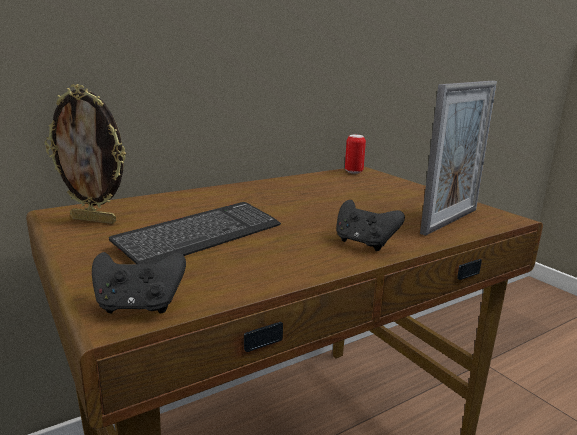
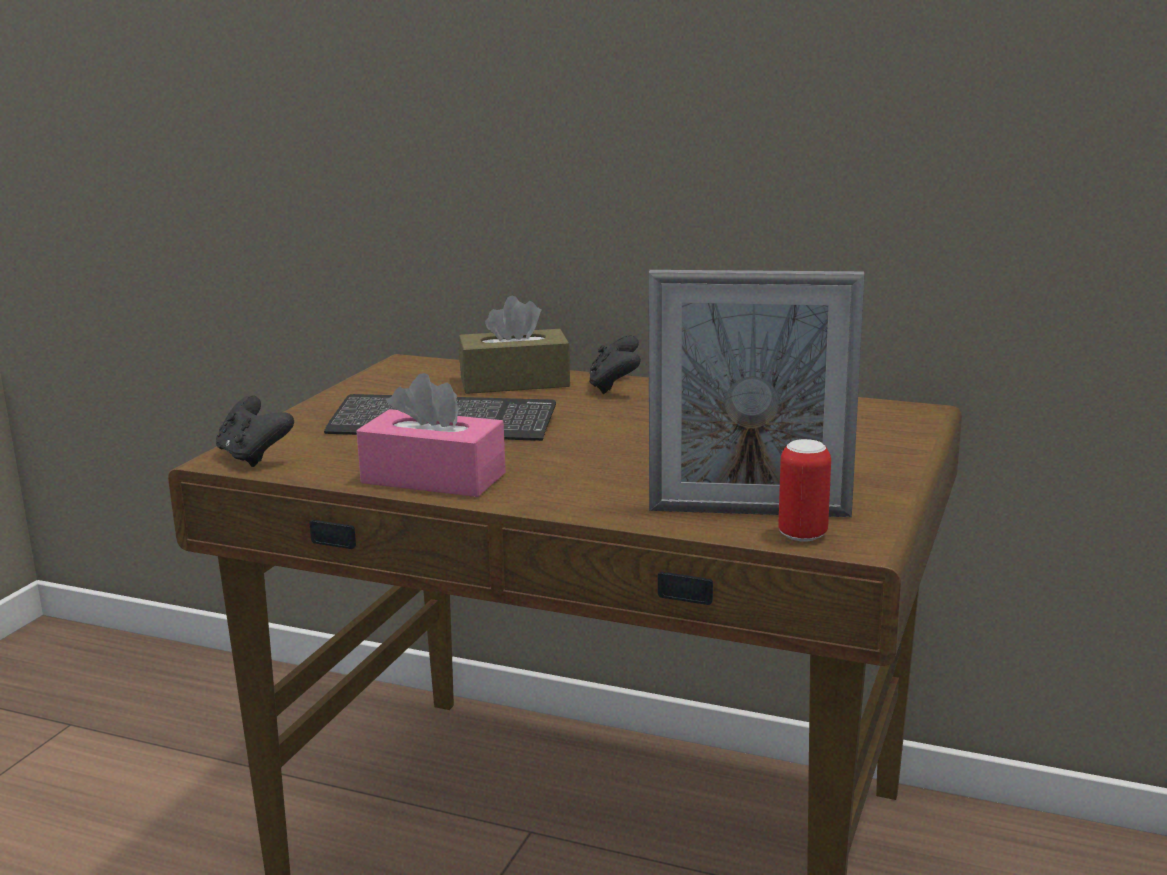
camera: 55 degrees right, 0 degrees up
(95, 220) = (410, 379): picture frame -> none
(169, 203) = (514, 382): none -> brown tissue box
(297, 264) = (433, 478): none -> pink tissue box
(353, 172) = (890, 410): can -> can (802, 534)
(364, 243) = (553, 489): black game controller -> black game controller (614, 387)

